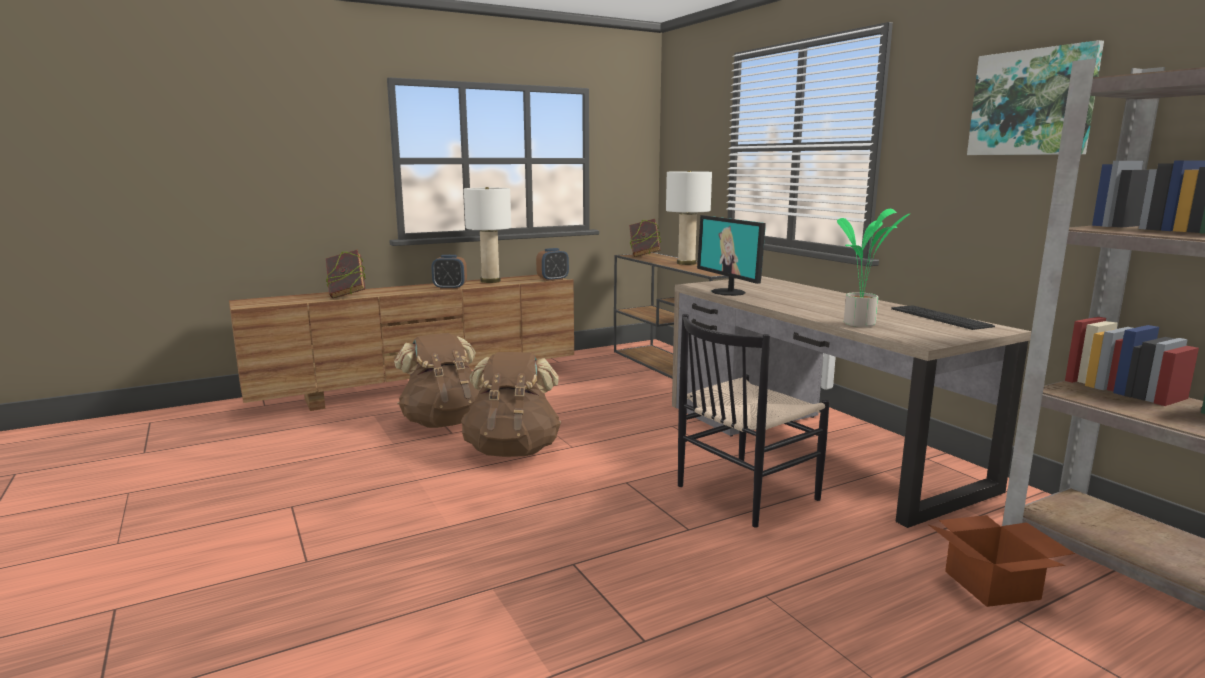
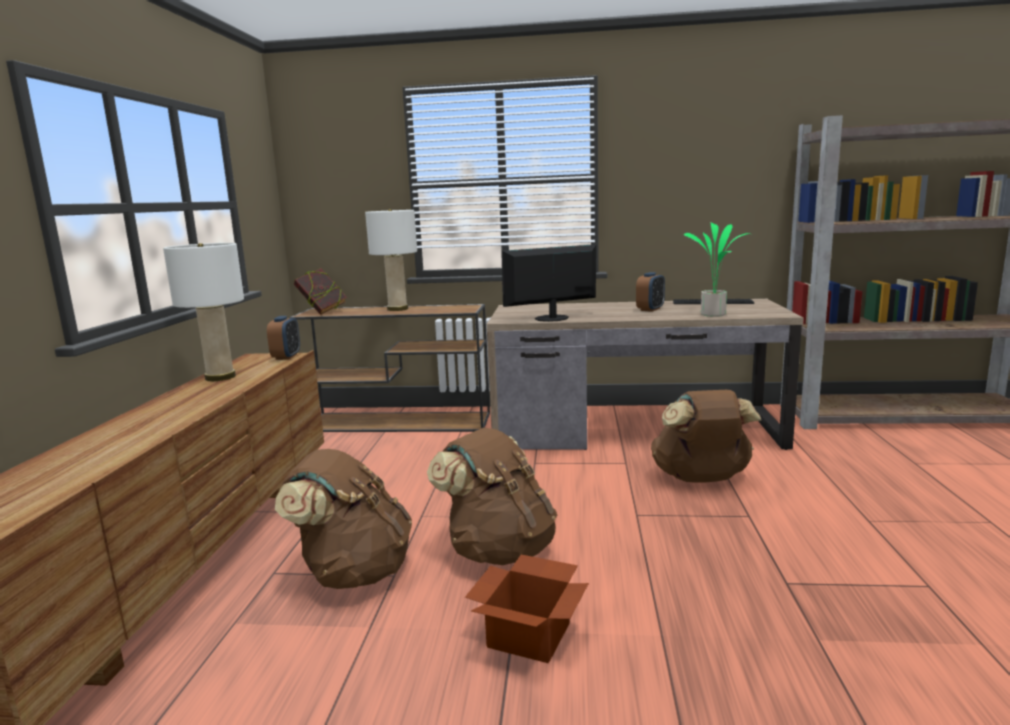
camera: 55 degrees left, 0 degrees up
(347, 295) = (95, 454): book -> none
(450, 288) = (211, 397): alarm clock -> alarm clock (650, 309)
(729, 292) = (552, 318): monitor -> monitor turned 150 degrees clockwise
(742, 495) = (701, 479): black chair -> brown backpack
(994, 585) = (874, 455): cardboard box -> cardboard box (531, 634)
(1032, 103) = (726, 144): picture -> none

